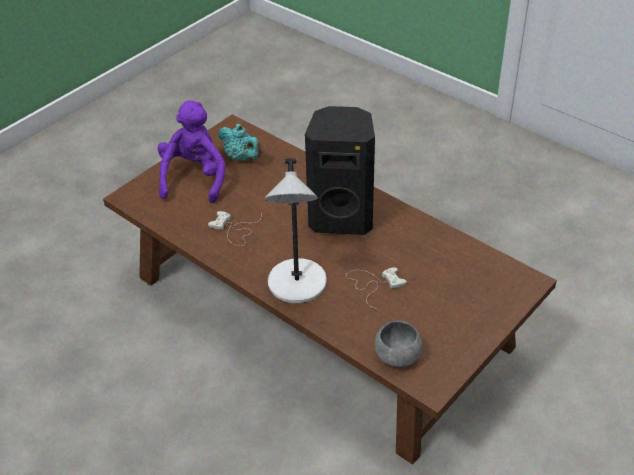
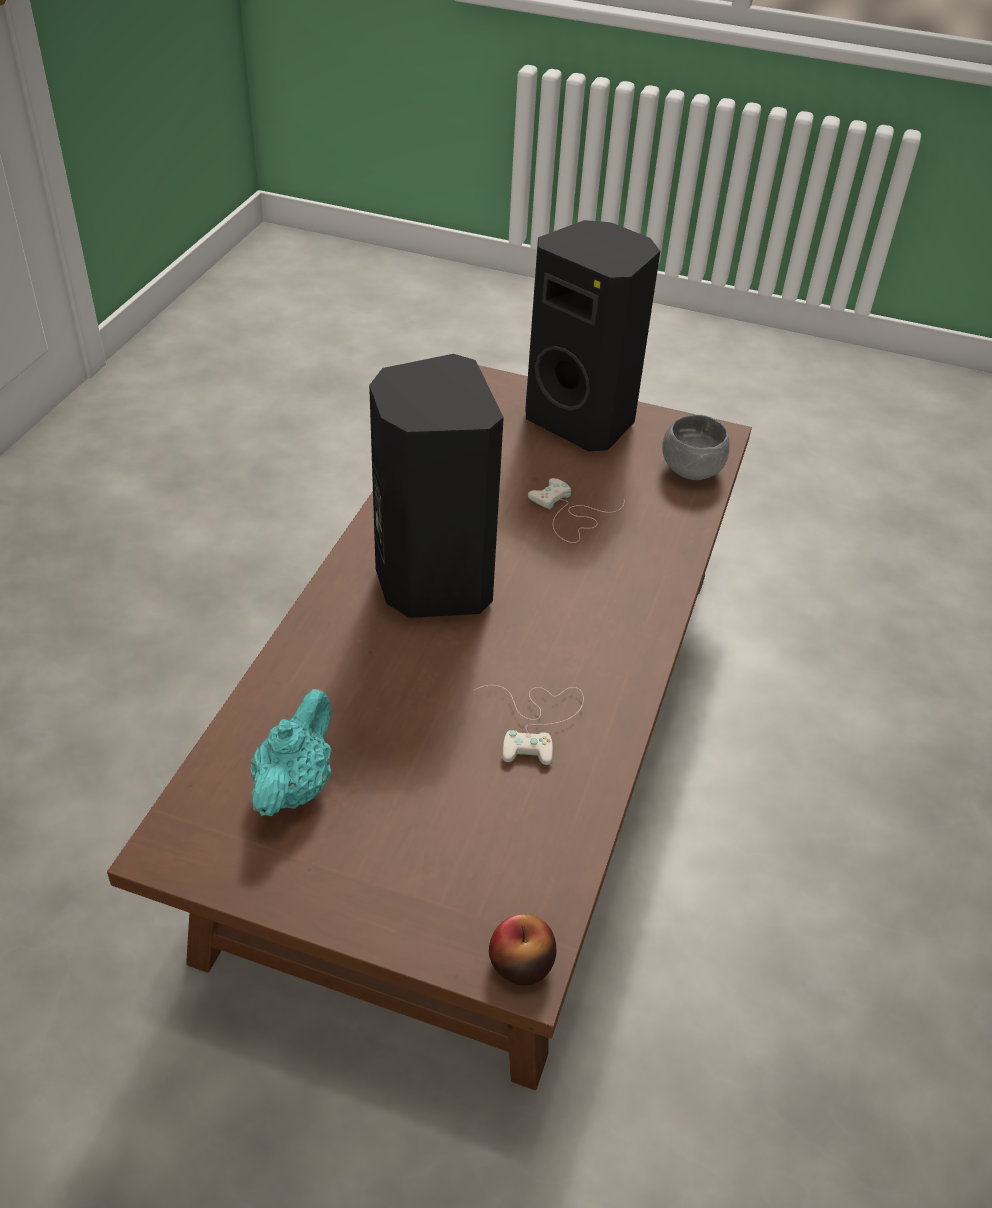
camera: 115 degrees left, 0 degrees up
(129, 196) = (521, 963): none -> apple
(194, 178) = (401, 851): purple plush toy -> none
(297, 285) = (624, 597): grey table lamp -> none
(468, 319) = (583, 421): none -> black speaker

